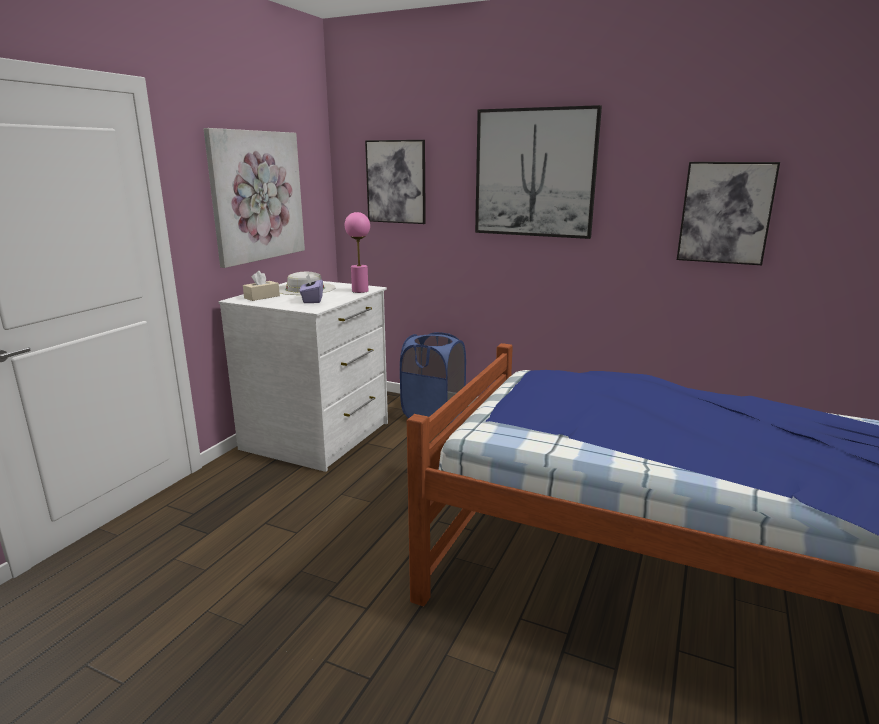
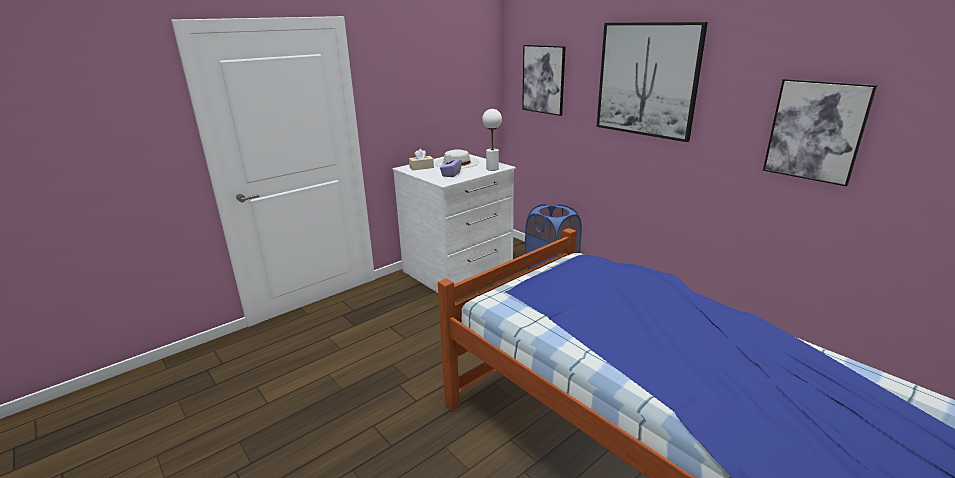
camera: 25 degrees right, 5 degrees up
(257, 196) = (430, 92): picture -> none
(360, 291) = (492, 169): pink table lamp -> white table lamp

